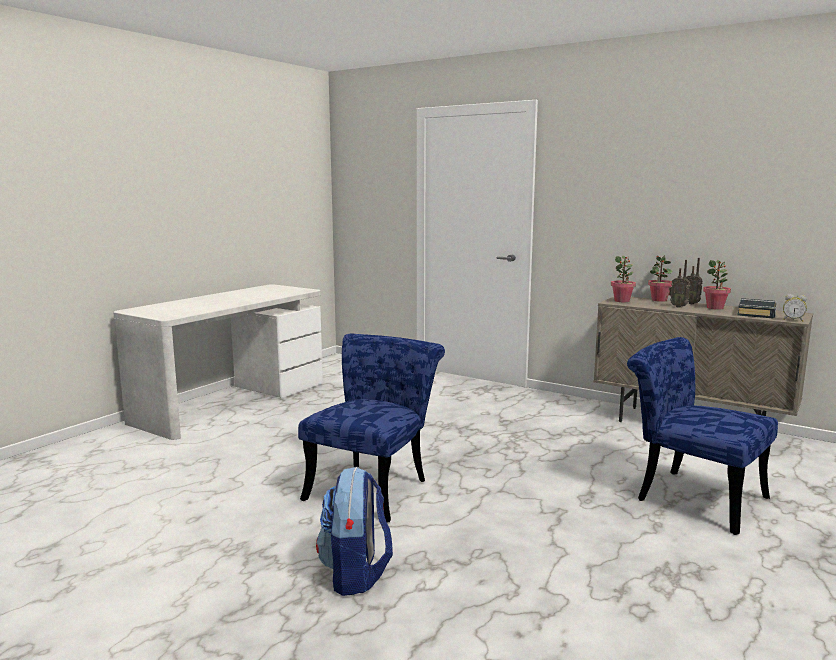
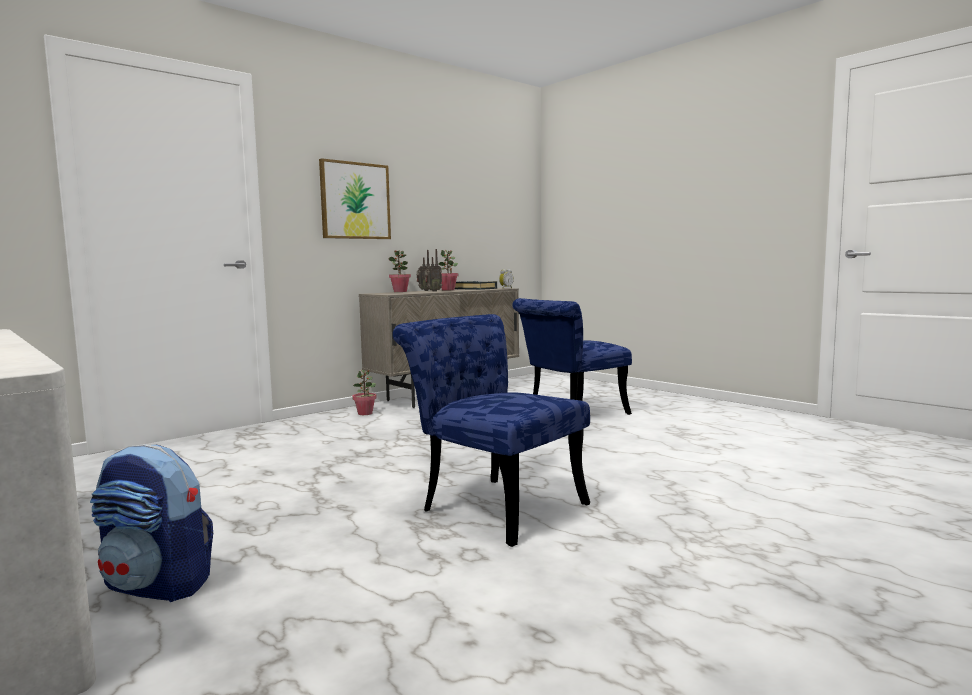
camera: 75 degrees left, 5 degrees down
(356, 574) = (699, 525): backpack -> backpack (158, 585)
(622, 301) = (390, 293): potted plant -> potted plant (365, 413)
(624, 202) = (355, 201): none -> picture

